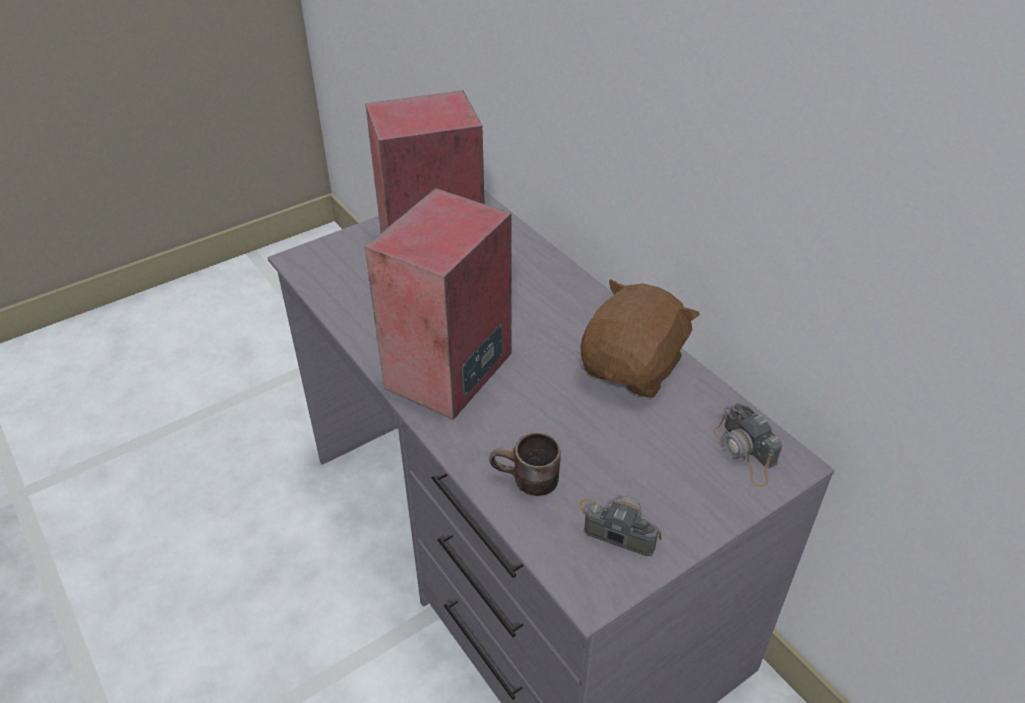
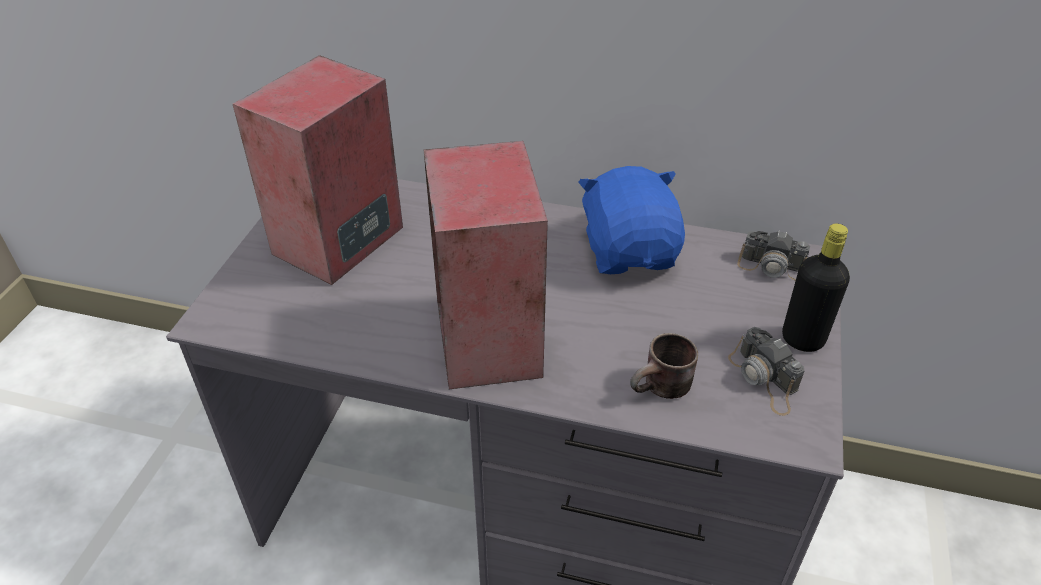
camera: 40 degrees left, 0 degrees up
(617, 527) = (764, 379): camera -> camera turned 105 degrees counterclockwise
(633, 368) = (630, 252): brown plush toy -> blue plush toy
(692, 519) = (802, 339): none -> black bottle

